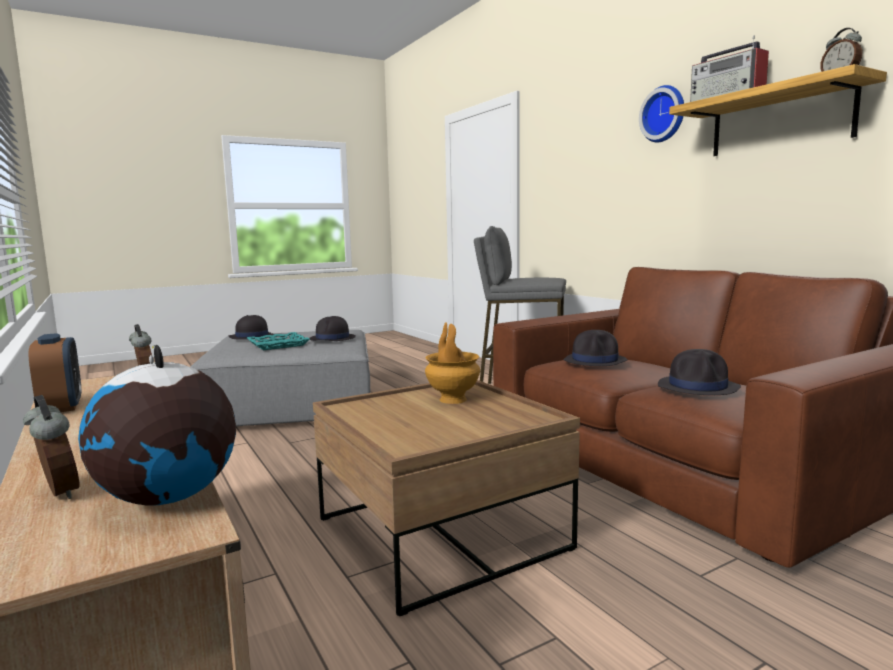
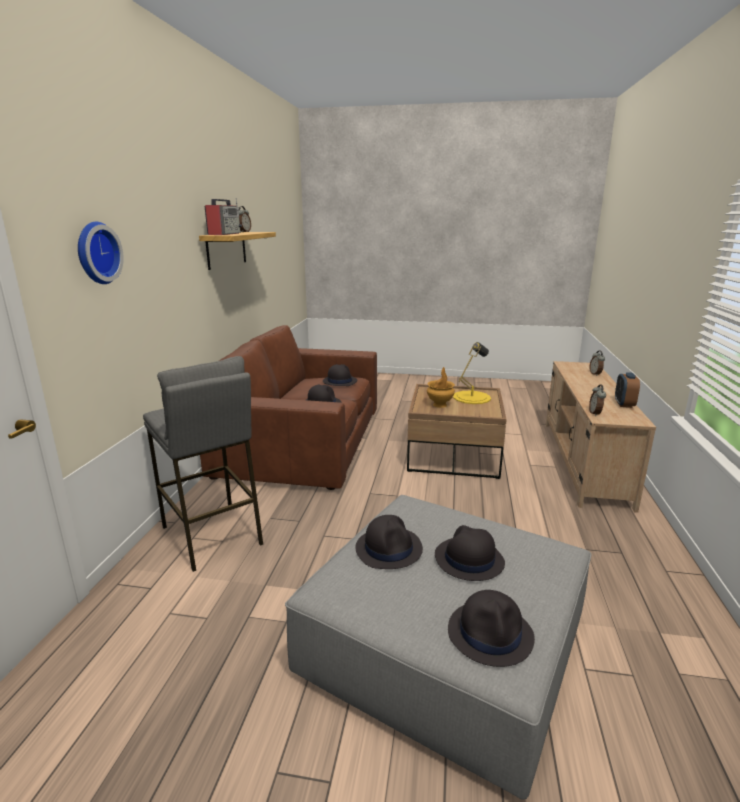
camera: 140 degrees left, 10 degrees up
(168, 498) = (568, 368): globe -> none
(278, 345) = (468, 559): turquoise tray -> black hat
(424, 427) = (471, 397): none -> yellow table lamp
(664, 114) = (180, 233): wall clock -> wall clock (95, 253)

